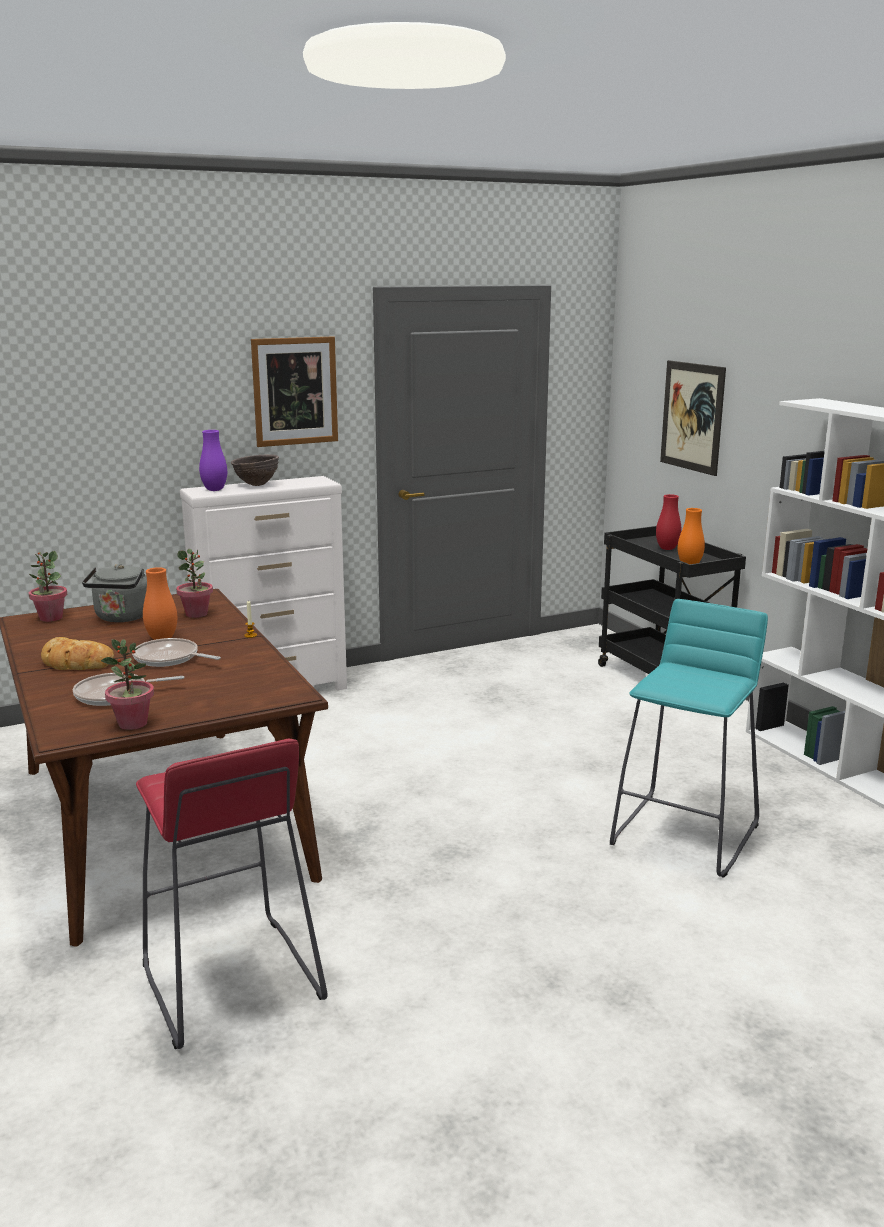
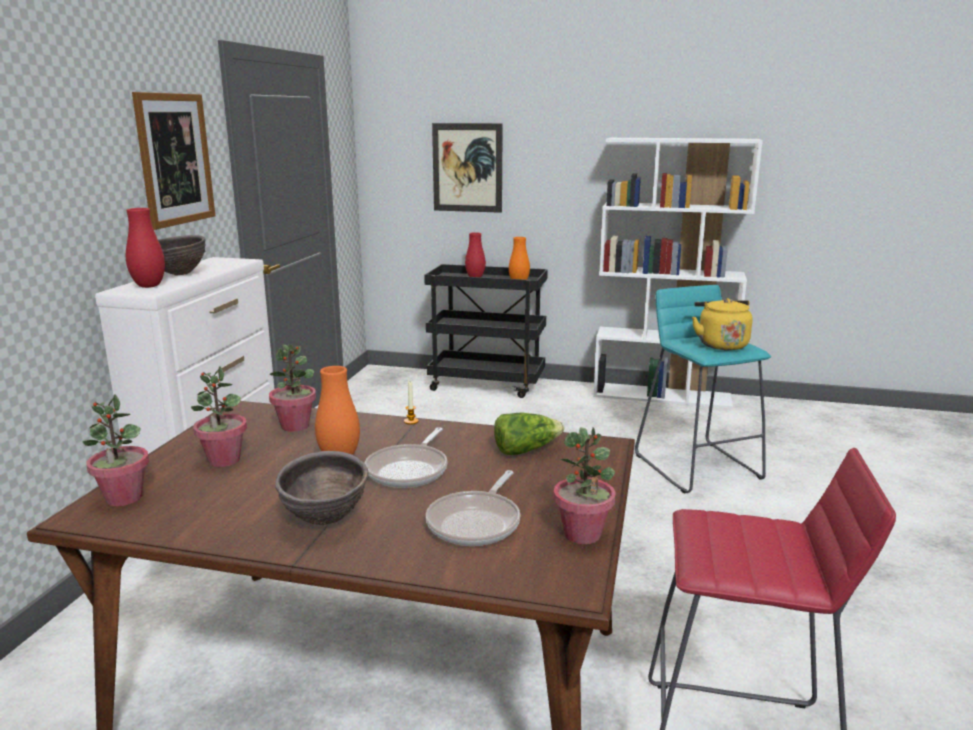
camera: 50 degrees left, 0 degrees up
(75, 662) = (325, 520): bread -> brown bowl
(123, 618) = (224, 460): grey kettle -> potted plant
(169, 659) = (409, 470): frying pan -> frying pan turned 45 degrees counterclockwise
(214, 490) = (149, 286): purple vase -> red vase
(248, 676) = (526, 450): none -> lettuce
(696, 683) = (720, 344): none -> yellow kettle

